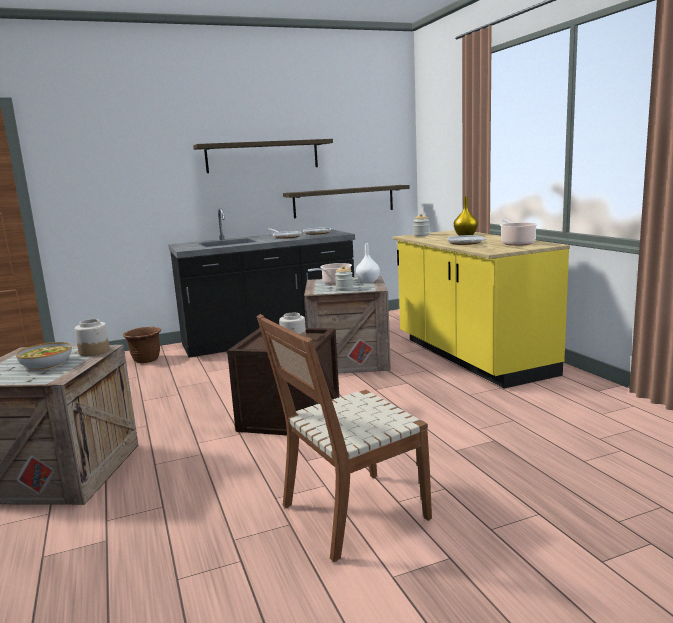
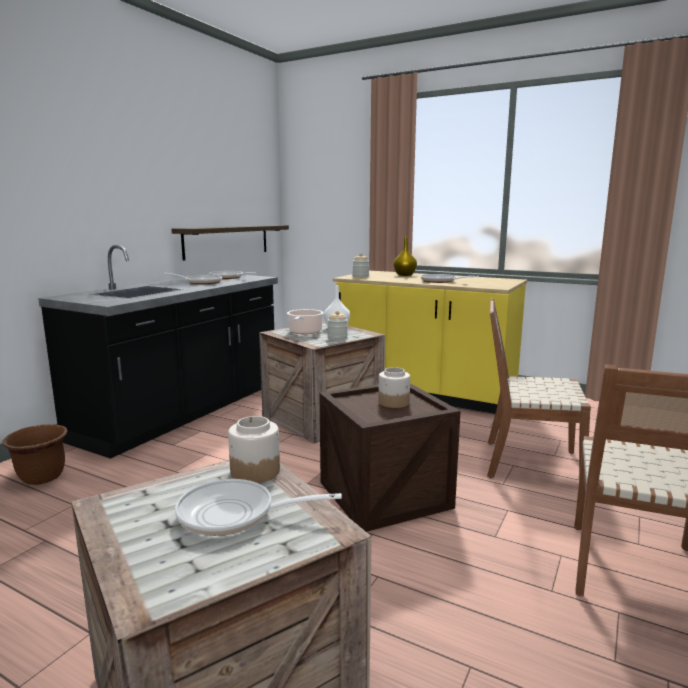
camera: 40 degrees left, 0 degrees up
(46, 364) = (234, 515): bowl -> frying pan
(262, 156) = (149, 179): shelf -> none
(437, 427) = (526, 463): none -> chair
(517, 243) = (484, 280): cooking pot -> none

